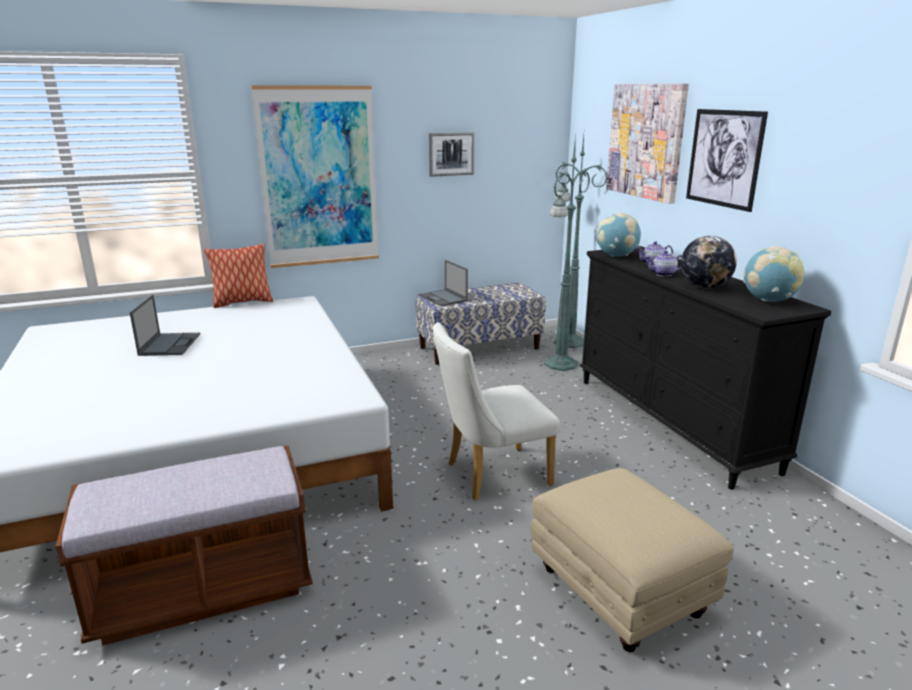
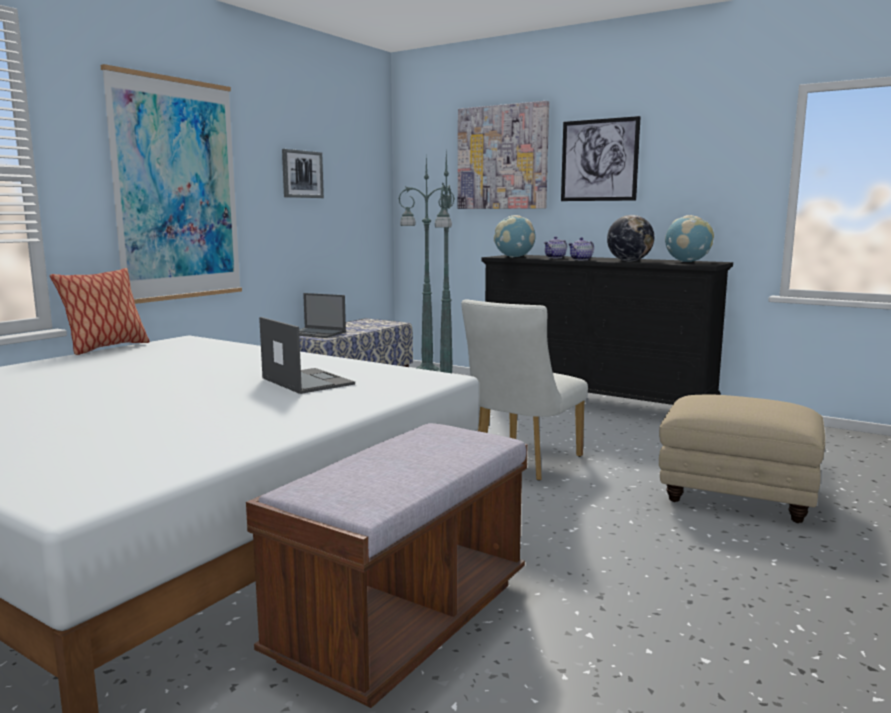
camera: 35 degrees left, 10 degrees down
(170, 344) = (96, 382): laptop -> laptop (306, 381)

